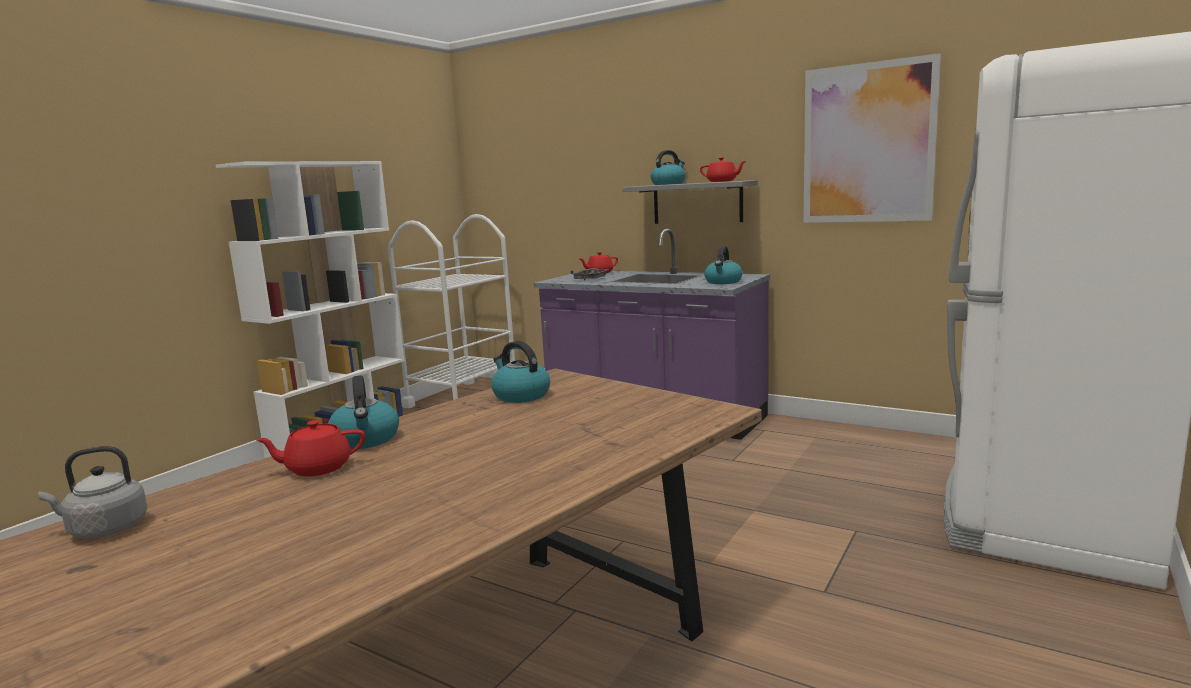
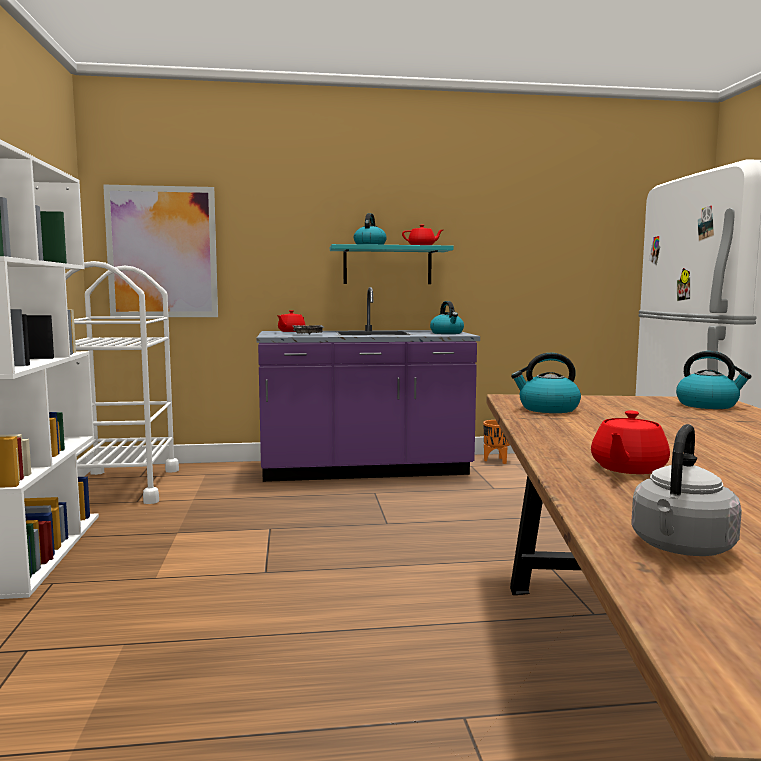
camera: 40 degrees left, 5 degrees down
(366, 440) = (568, 447): kettle -> kettle (708, 405)
(697, 203) = (387, 265): grey shelf -> turquoise shelf
(804, 429) = (496, 460): none -> orange planter
(868, 144) = (532, 225): picture -> picture (162, 252)

